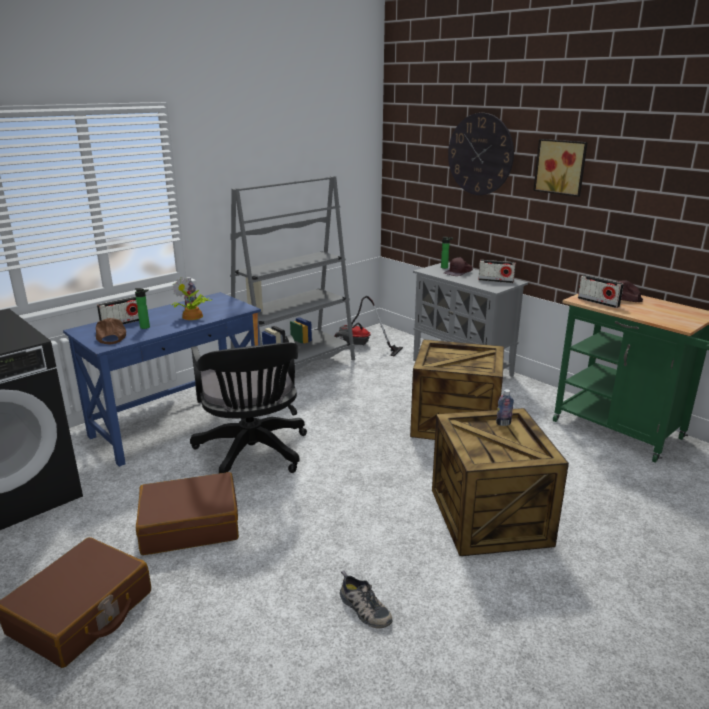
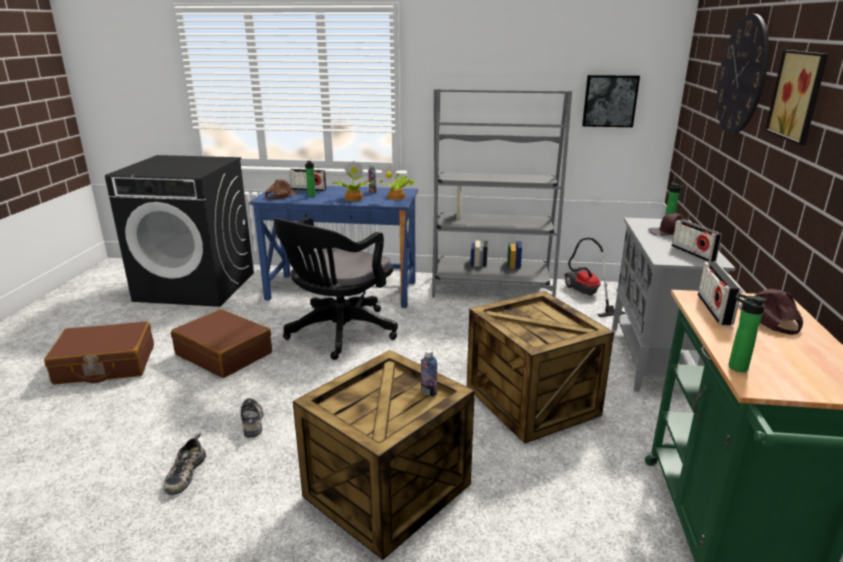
camera: 50 degrees right, 0 degrees up
(227, 303) = (397, 197): none -> potted plant
(331, 546) = (253, 421): none -> shoe
(341, 180) = (609, 100): none -> picture
(662, 322) = (734, 366): none -> bottle

